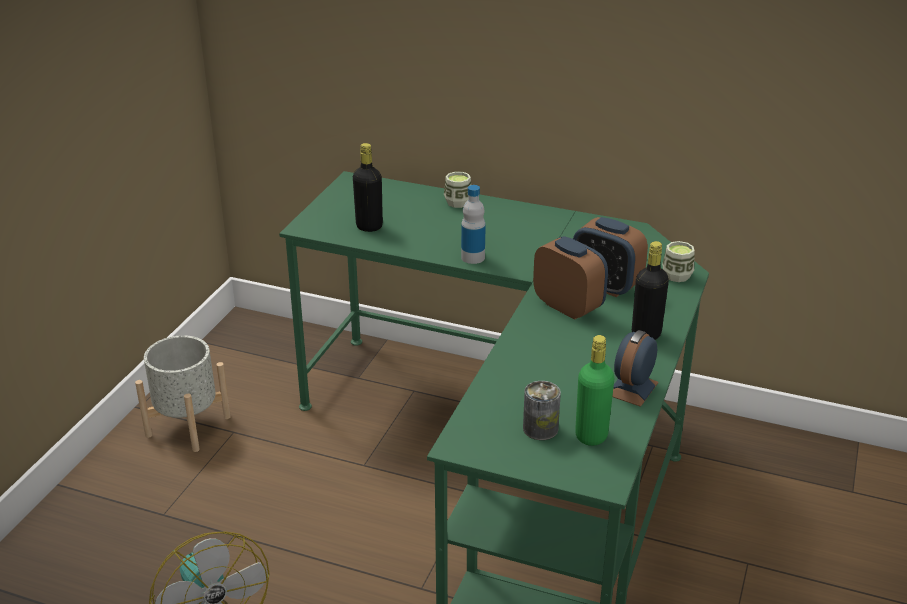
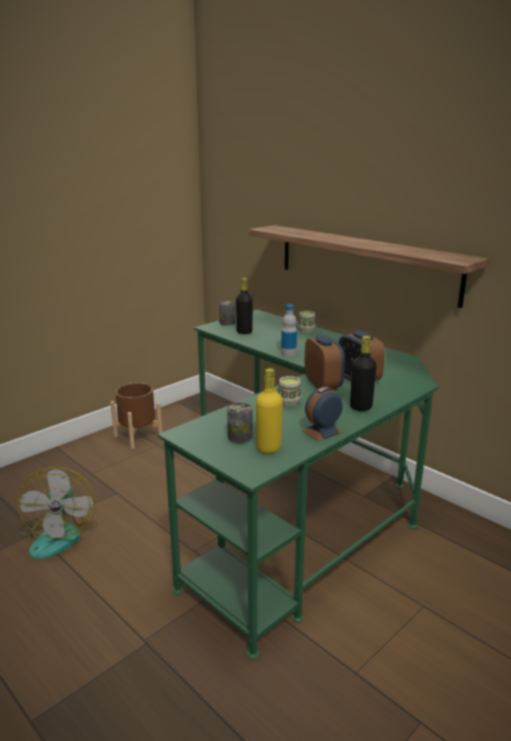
camera: 25 degrees right, 10 degrees down
(188, 426) = (138, 437): grey planter -> brown planter
(325, 212) = (227, 323): none -> can
(548, 92) = (365, 263): none -> shelf
(591, 436) = (268, 448): green bottle -> yellow bottle
(677, 275) = (413, 383): cup -> cup (289, 402)

